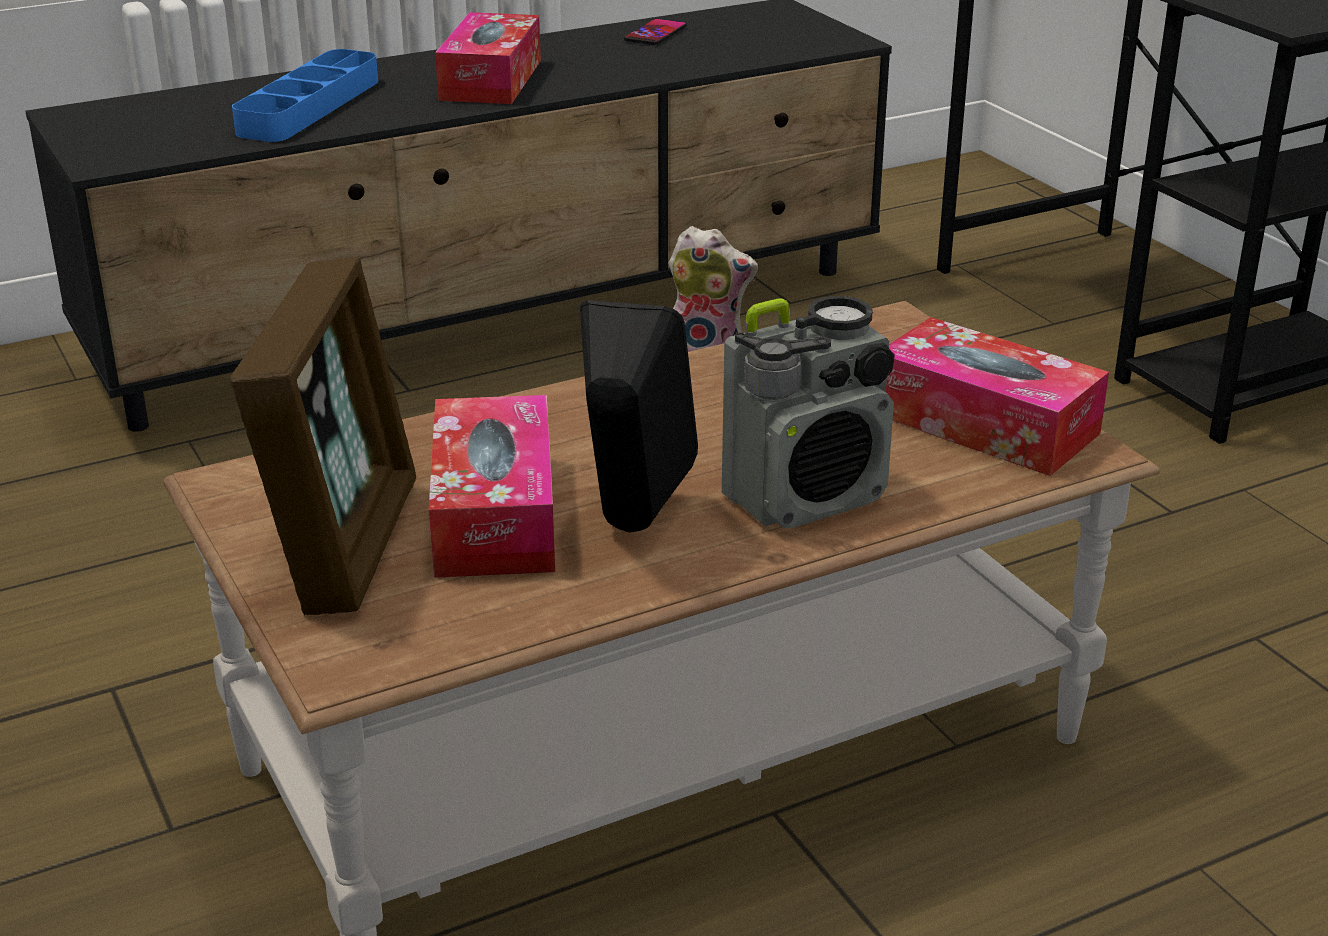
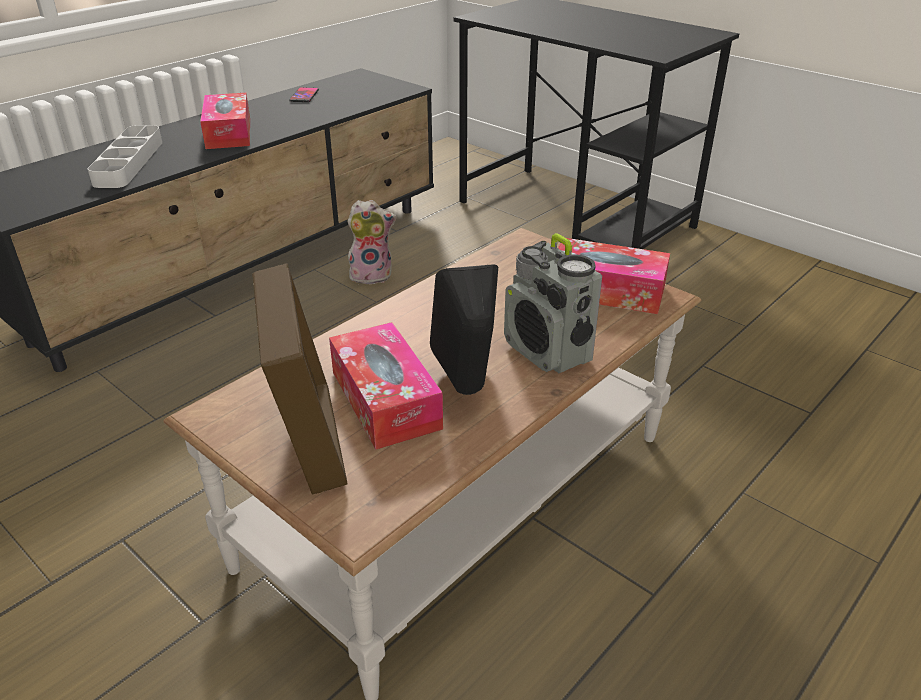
camera: 20 degrees left, 5 degrees up
(309, 106) = (129, 162): blue tray -> grey tray
(807, 497) = (548, 352): radio -> radio turned 105 degrees clockwise

